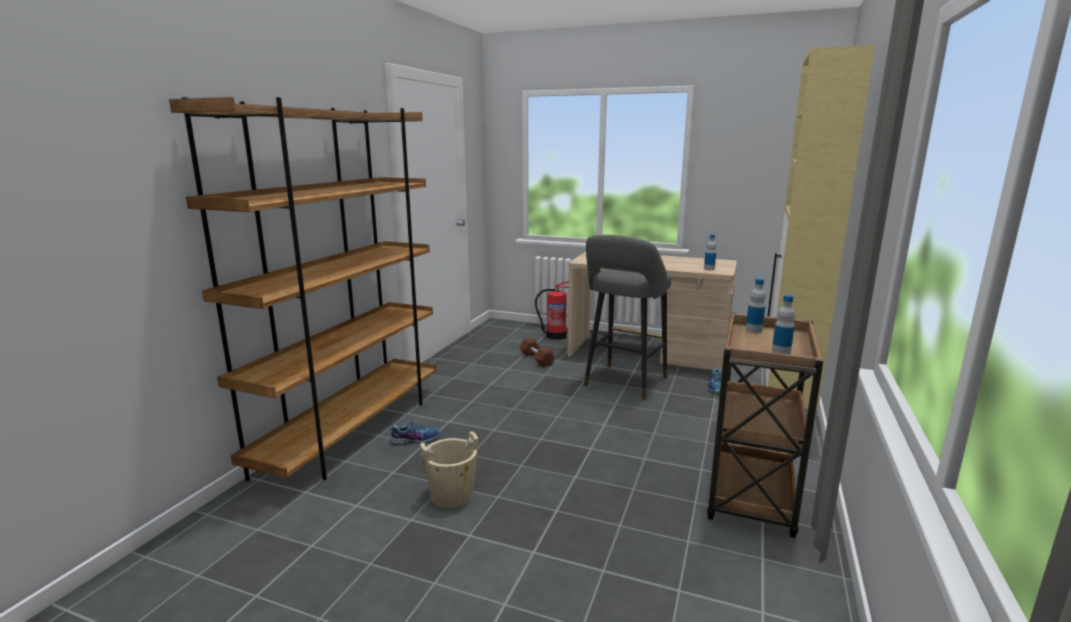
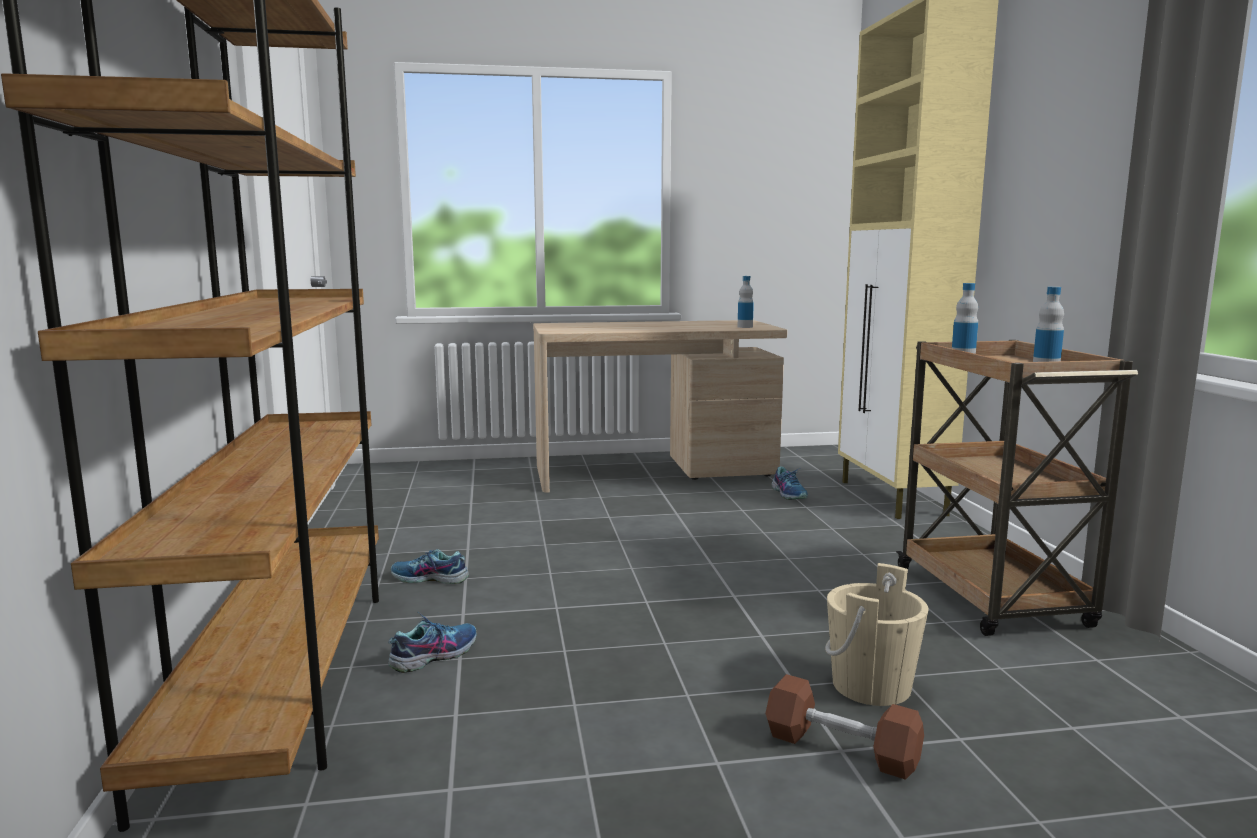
camera: 30 degrees left, 5 degrees down
(452, 495) = (611, 716): beige bucket -> beige bucket (871, 686)
(455, 397) = (429, 579): none -> shoe
(536, 359) = (501, 504): brown dumbbell -> brown dumbbell (841, 749)
(555, 336) = (491, 471): fire extinguisher -> none
(623, 383) = (669, 510): grey stool -> none

